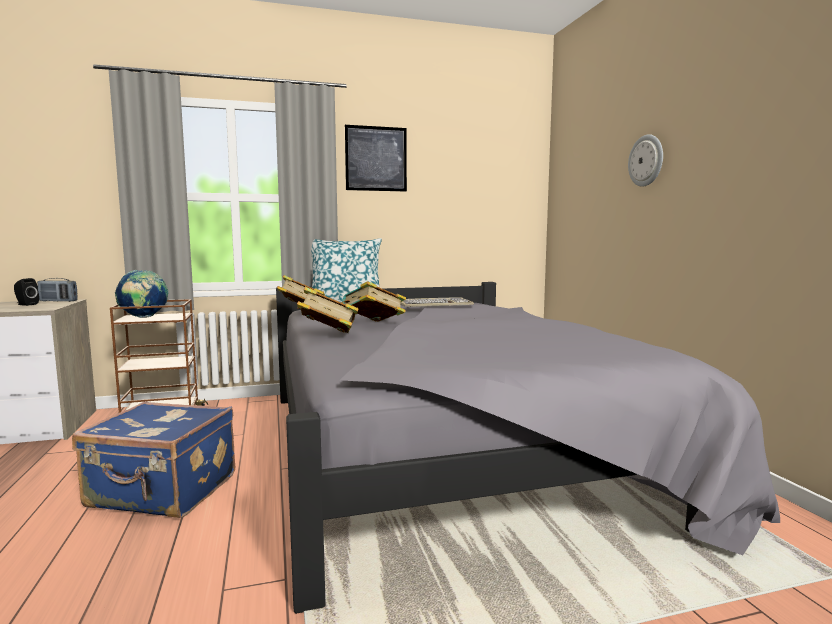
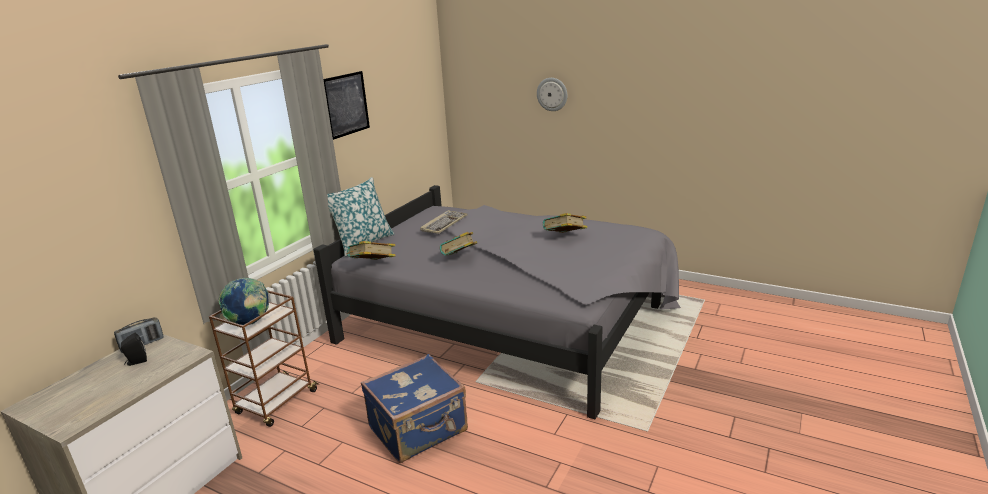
camera: 45 degrees left, 15 degrees up
(327, 336) = (470, 280): book -> book (564, 238)

